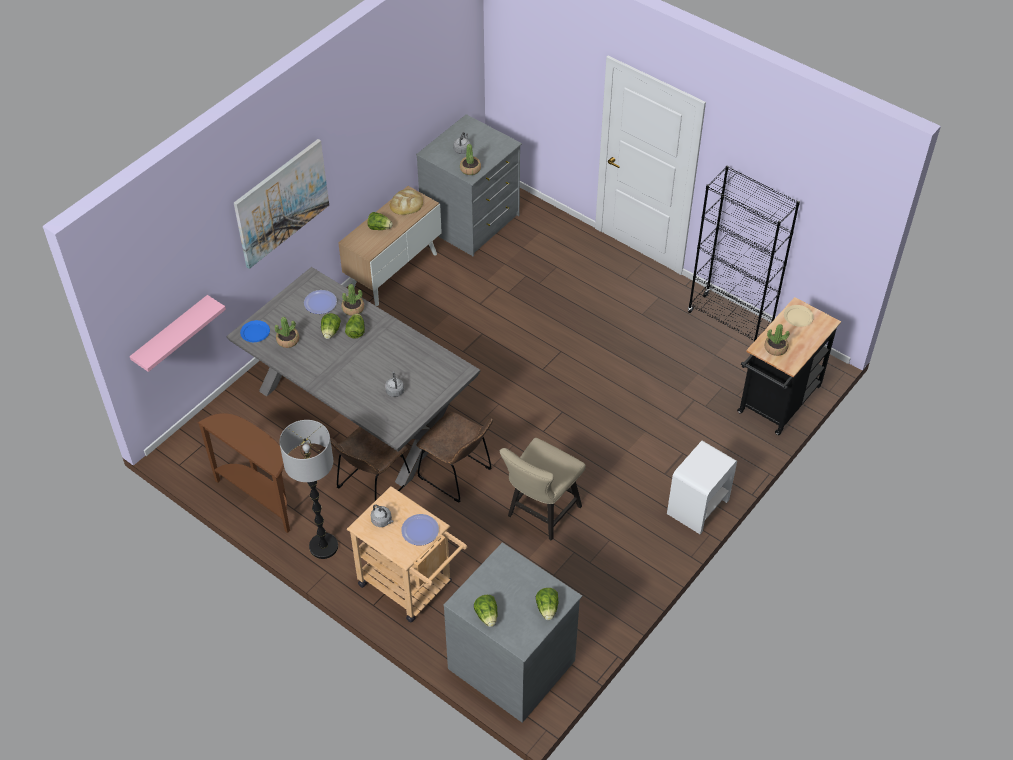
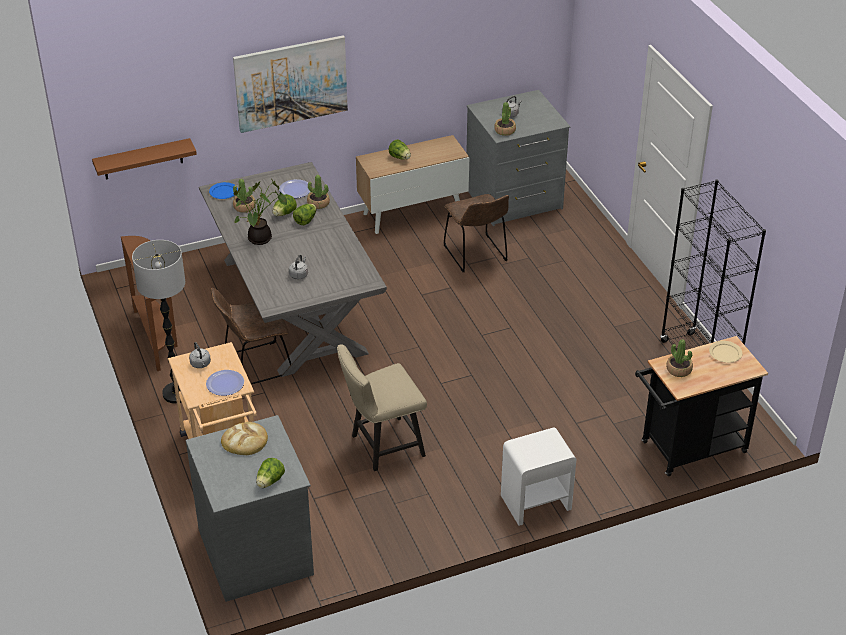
camera: 30 degrees right, 10 degrees down
(171, 334) = (143, 159): pink shelf -> brown shelf
(331, 369) = (260, 240): none -> potted plant
(406, 204) = (439, 148): bread -> bread (245, 441)
(458, 475) = (335, 386): brown chair -> brown chair (476, 255)
(487, 616) = (214, 464): lettuce -> none

